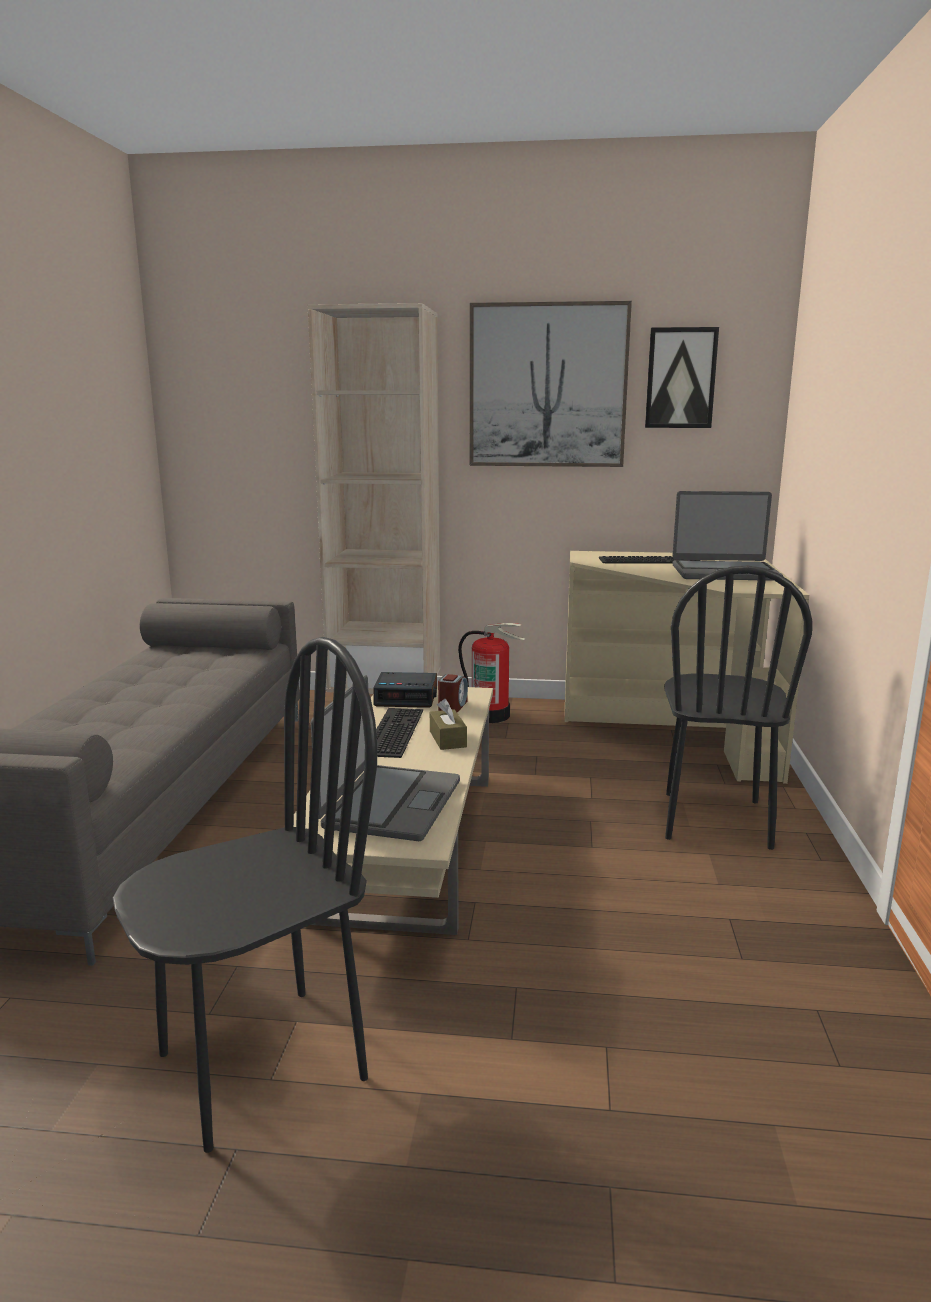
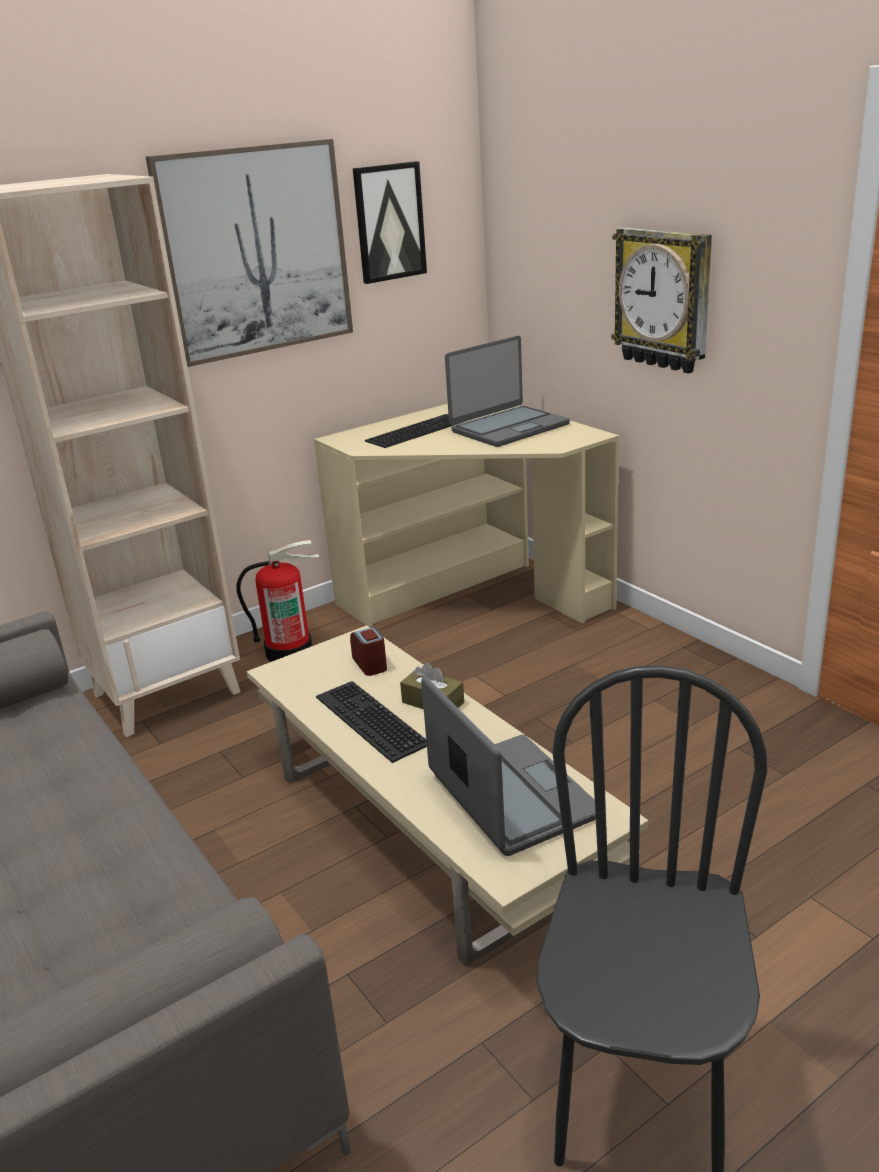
camera: 40 degrees left, 10 degrees up
(407, 697) = (307, 674): alarm clock -> none
(715, 820) = (616, 668): black chair -> none
(856, 452) = (663, 299): none -> wall clock

